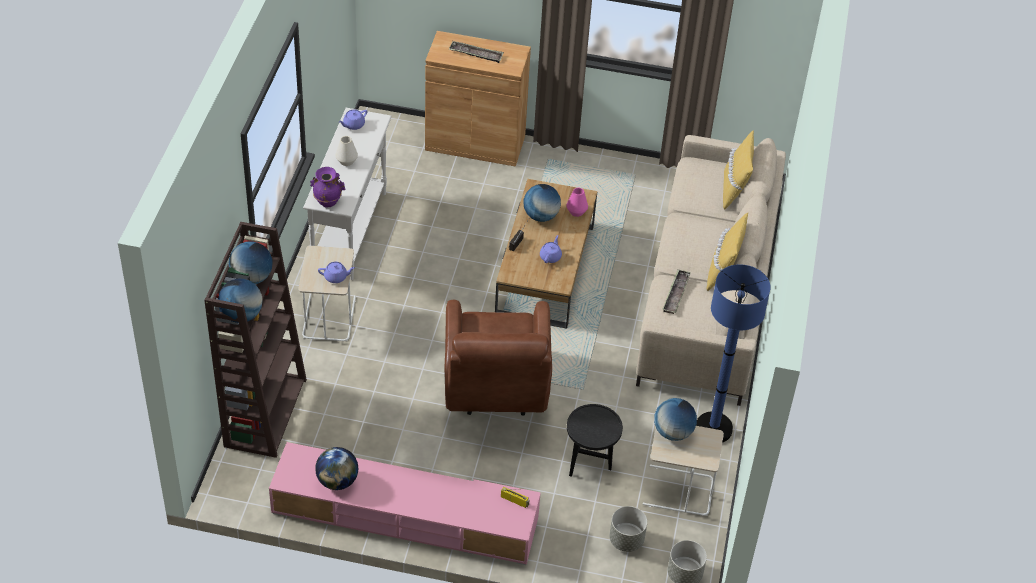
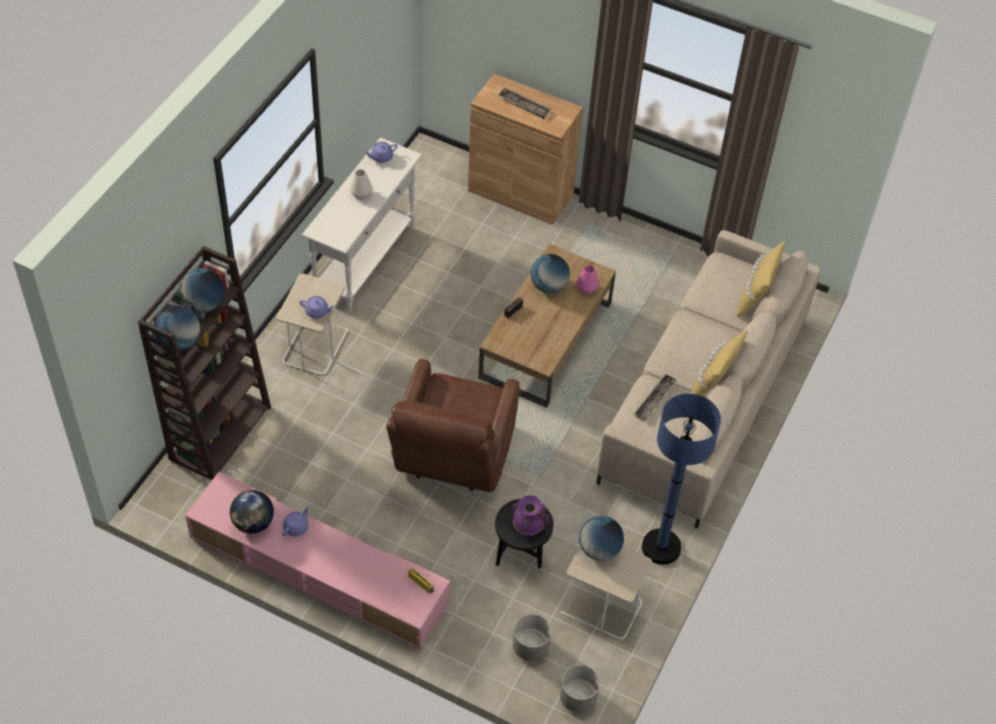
camera: 15 degrees right, 5 degrees up
(327, 201) = (327, 233): purple vase -> purple vase (528, 528)
(550, 256) = (543, 331): purple teapot -> purple teapot (296, 527)

